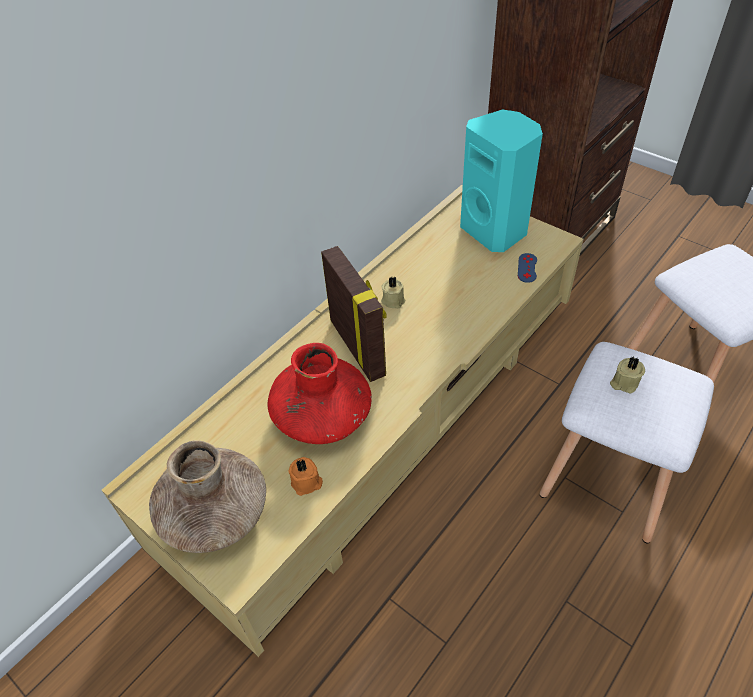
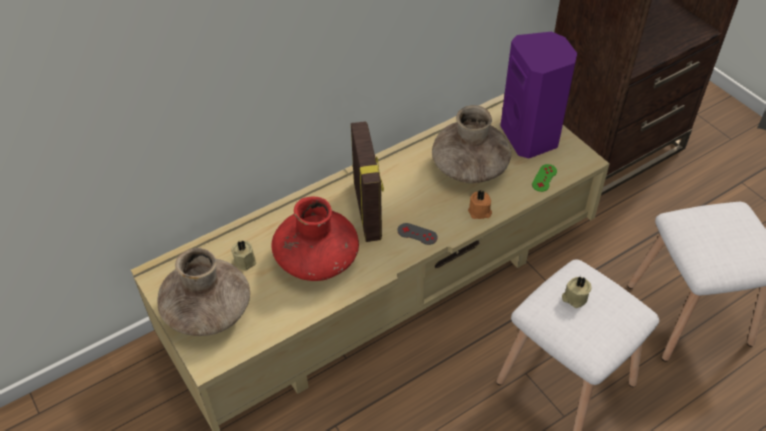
camera: 15 degrees right, 0 degrees up
(307, 483) = (285, 308): orange candle -> orange candle (480, 212)
(393, 300) = (414, 177): beige candle -> beige candle (245, 260)
(422, 359) = (417, 234): none -> grey game controller
(447, 275) = (470, 167): none -> brown vase
(495, 231) = (531, 137): turquoise speaker -> purple speaker
(527, 268) = (544, 178): blue game controller -> green game controller

